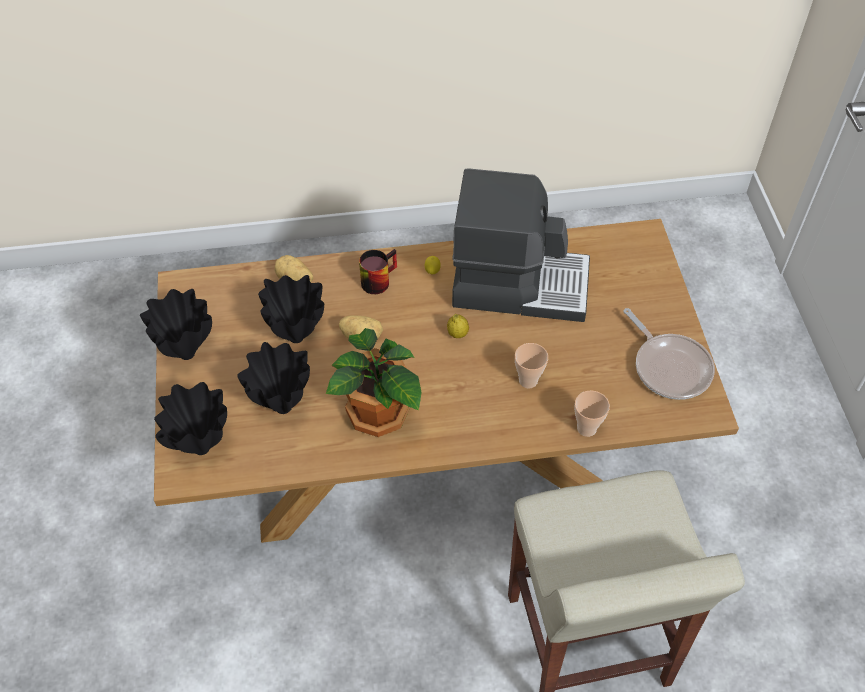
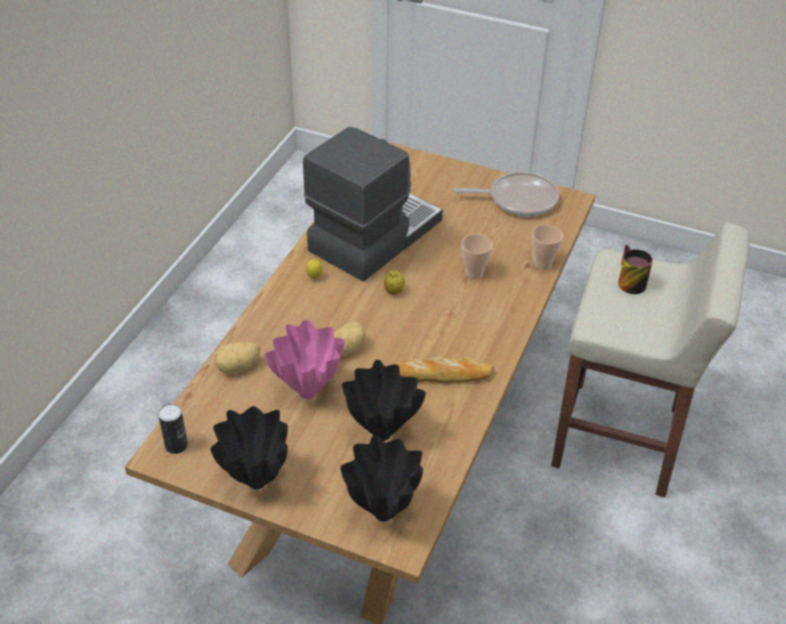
camera: 60 degrees left, 10 degrees down
(193, 288) = (176, 445): none -> can
(297, 338) = (309, 393): black vase -> pink vase
(377, 279) = (289, 313): mug -> mug (627, 281)
(378, 416) = (441, 375): potted plant -> bread

